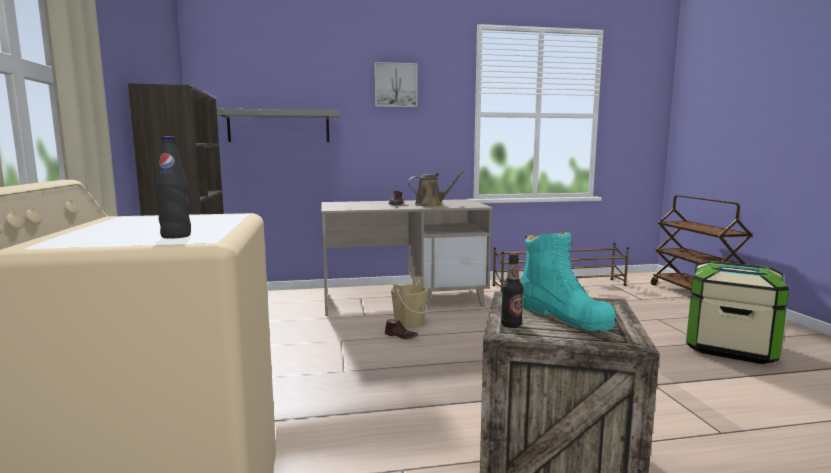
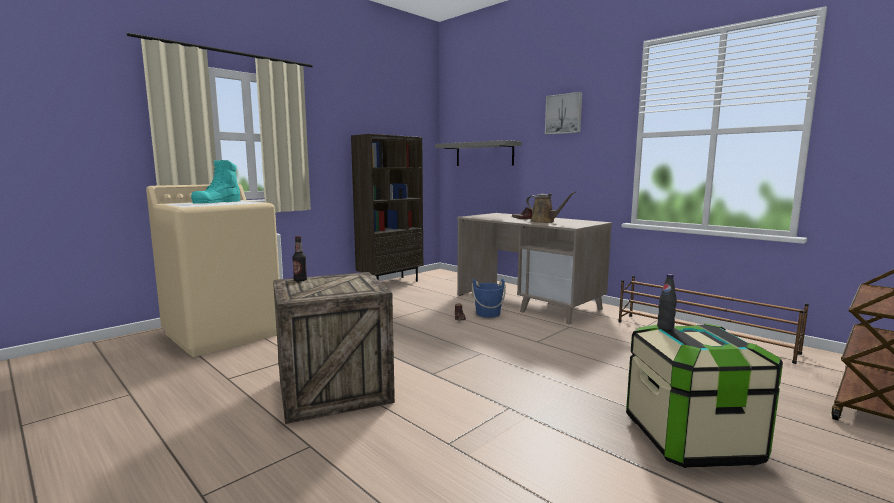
camera: 55 degrees right, 0 degrees up
(176, 236) = (194, 205): black bottle -> black bottle (665, 327)
(409, 322) = (488, 314): beige bucket -> blue bucket
(563, 316) = (330, 285): turquoise boot -> turquoise boot (217, 202)

